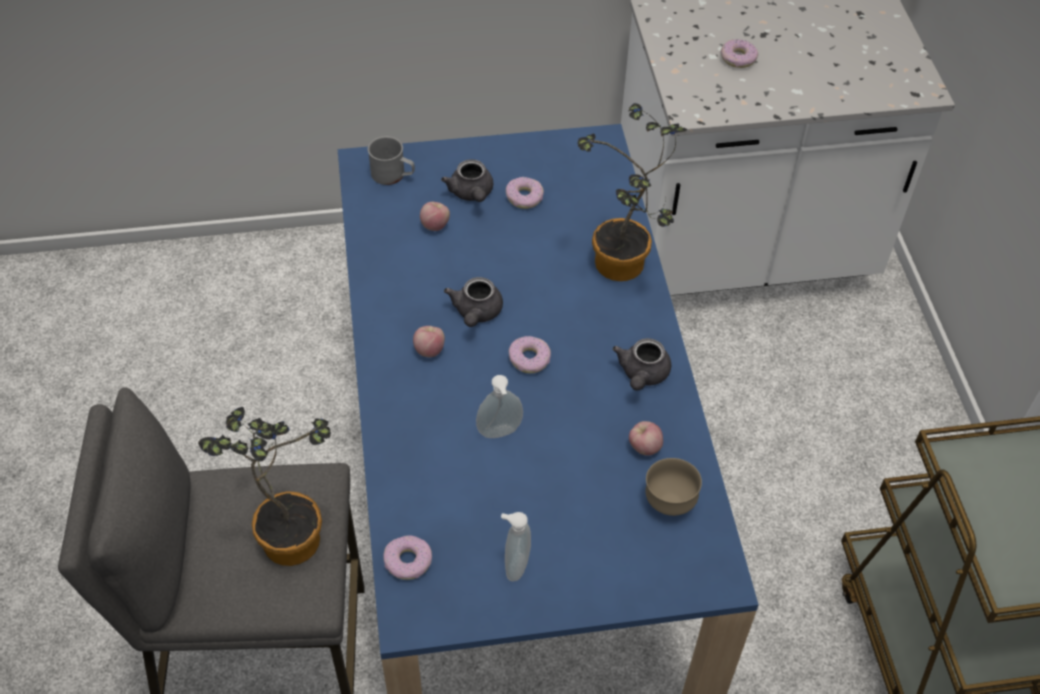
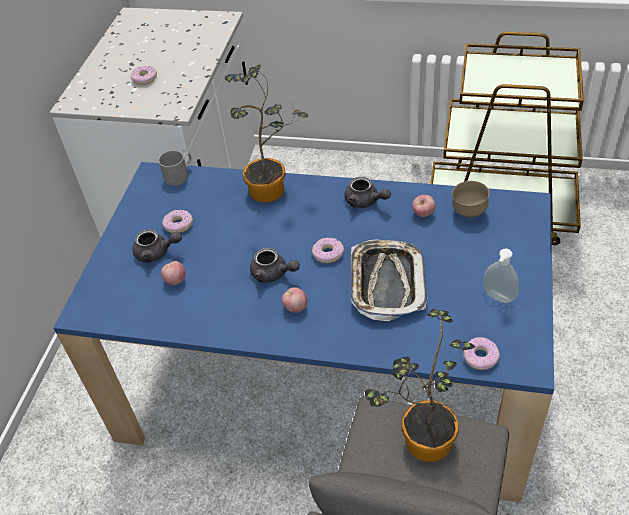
camera: 65 degrees left, 5 degrees down
(393, 175) = (107, 296): grey mug -> grey mug (179, 175)
(500, 433) = (386, 283): soap dispenser -> tray

